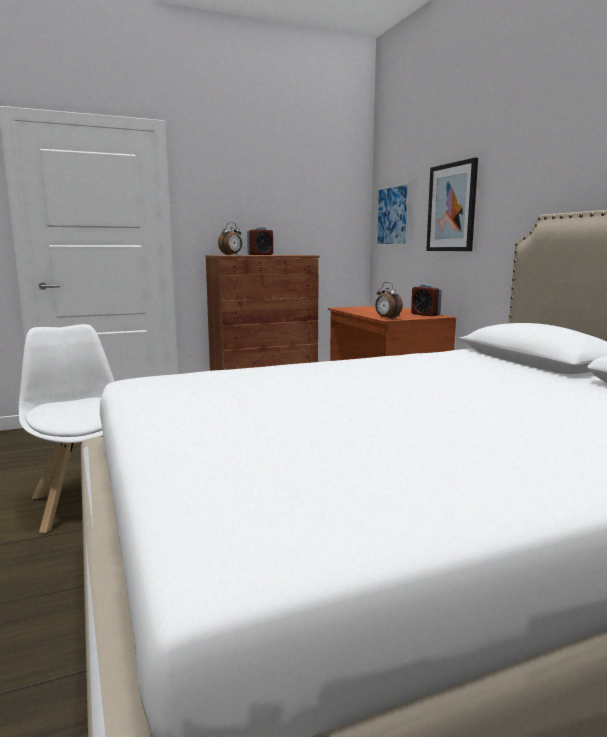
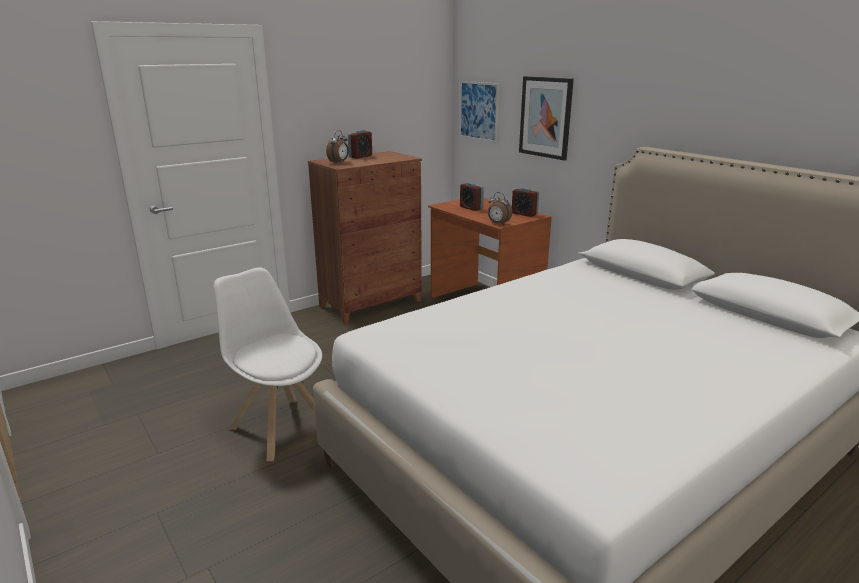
camera: 15 degrees left, 10 degrees up
(371, 310) = (471, 208): none -> alarm clock

